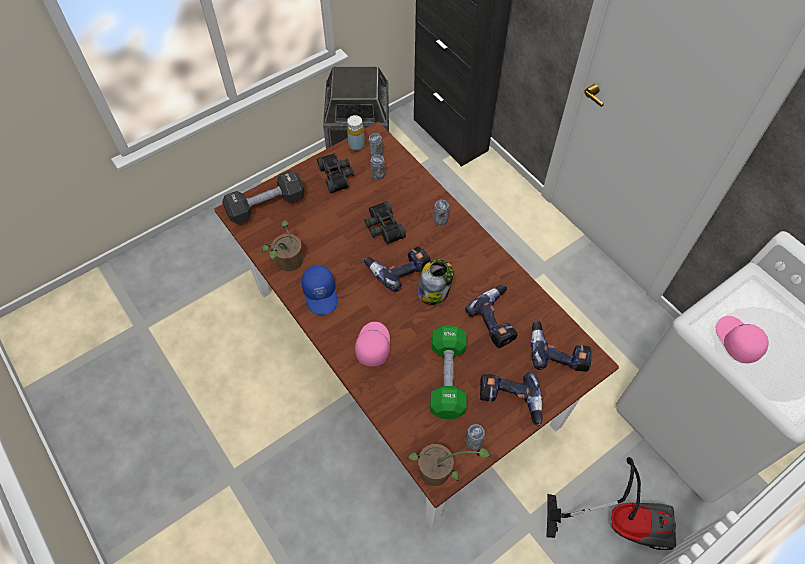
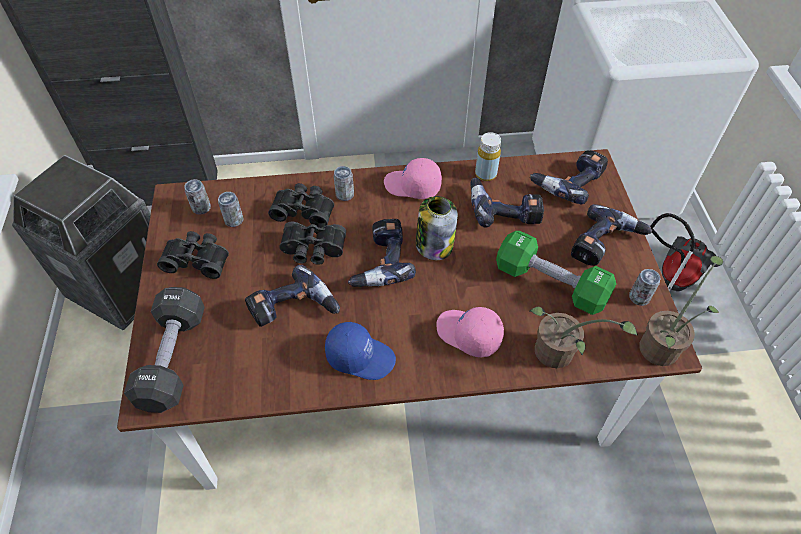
camera: 60 degrees left, 5 degrees down
(288, 263) = (287, 373): potted plant -> potted plant (558, 355)
(332, 243) = (293, 310): none -> power drill
(356, 145) = (170, 220): yellow bottle -> yellow bottle (485, 174)
(411, 205) = (304, 210): none -> black binoculars
(736, 341) = (650, 48): pink cap -> pink cap (412, 186)

